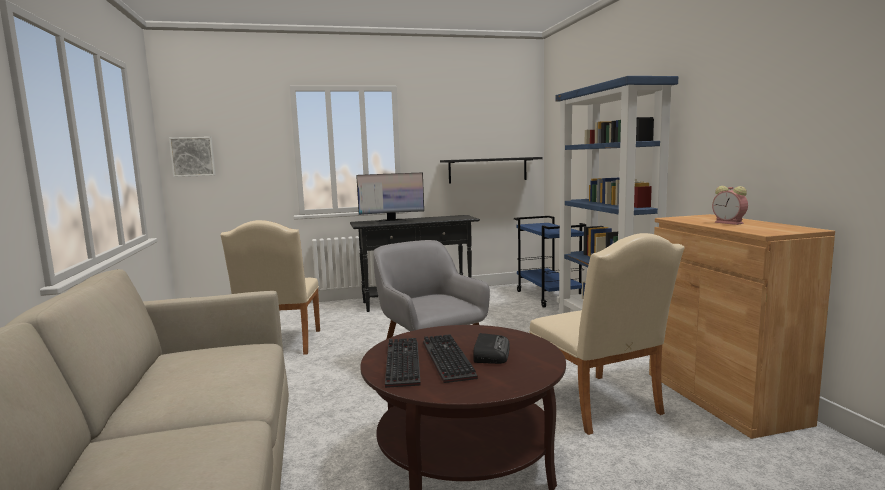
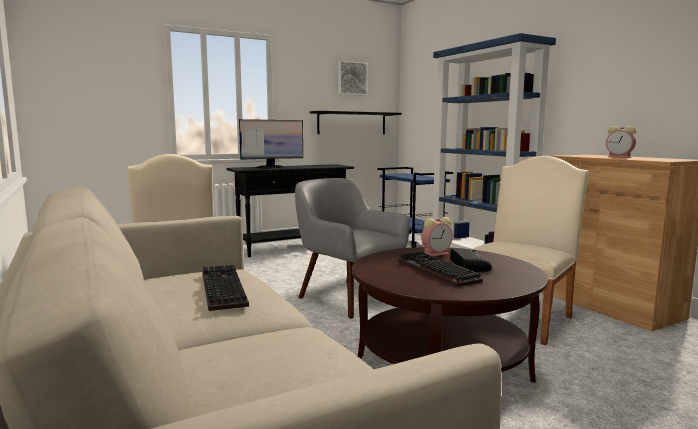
camera: 15 degrees left, 0 degrees up
(193, 156) = (54, 92): picture -> picture (352, 78)
(400, 363) = (397, 275): keyboard -> keyboard (220, 289)
(475, 335) = (436, 253): none -> alarm clock
(599, 406) = (521, 318): beige chair -> beige chair turned 105 degrees counterclockwise

